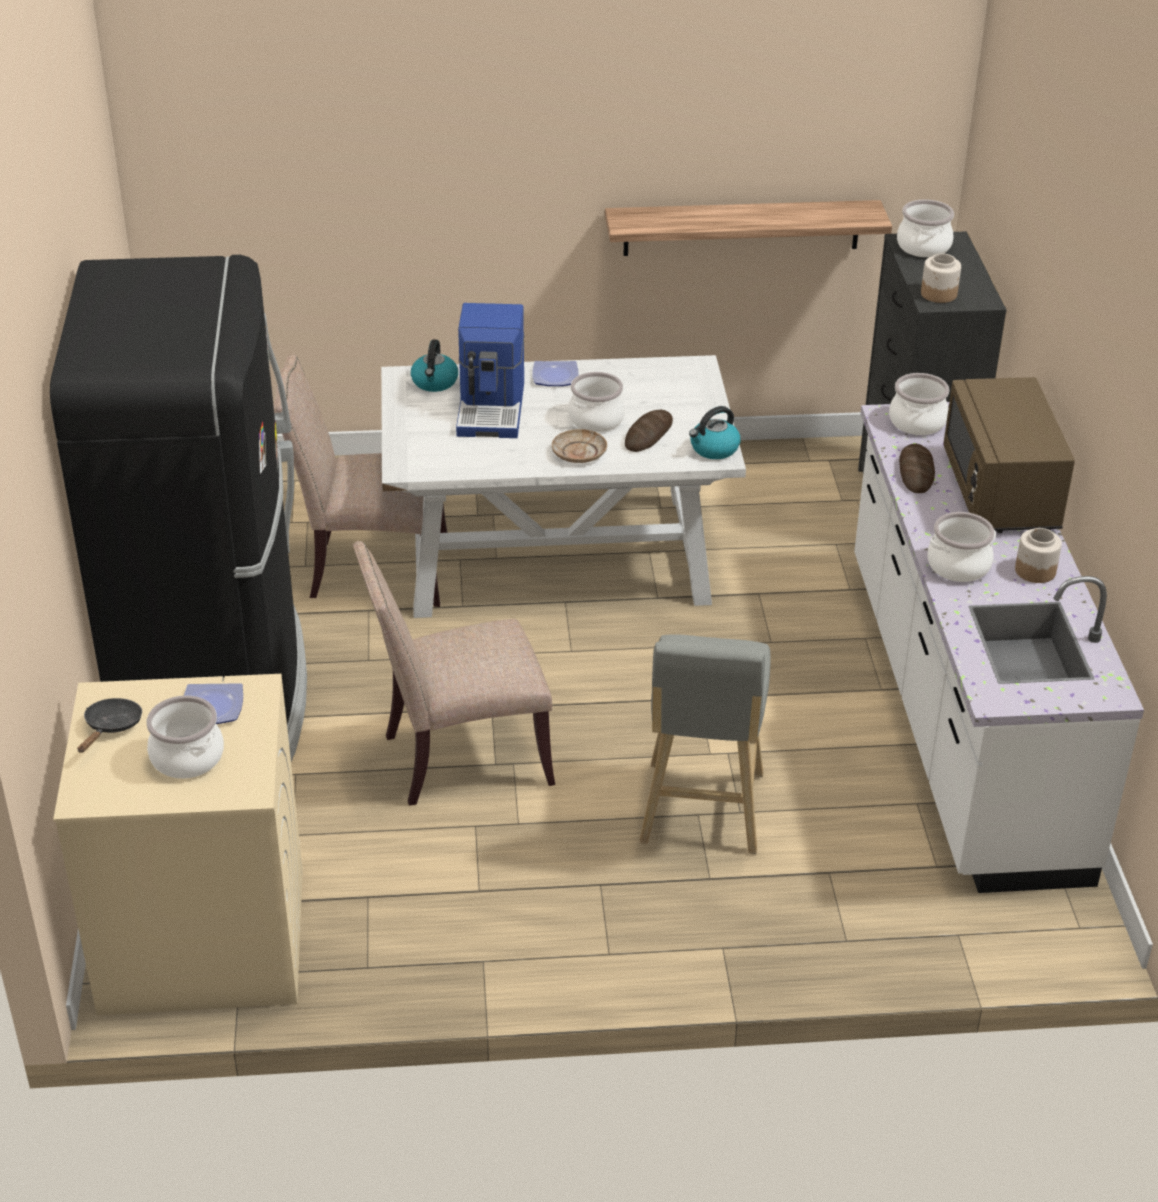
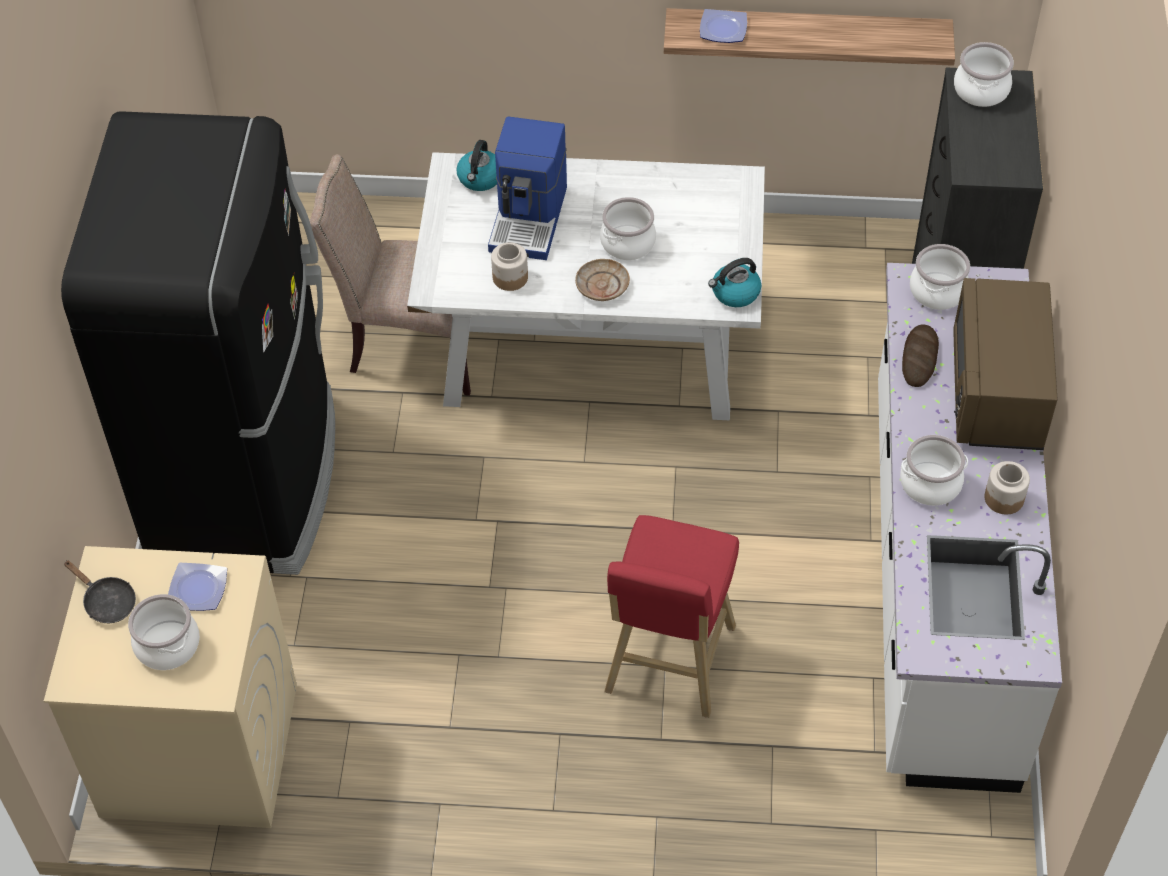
camera: 10 degrees right, 15 degrees up
(111, 727) = (106, 602): black frying pan -> black frying pan turned 105 degrees clockwise
(459, 758) = (457, 576): beige chair -> none
(554, 377) = (598, 182): plate -> plate (722, 29)
(648, 435) = (675, 268): bread -> none
(701, 813) = (668, 665): grey stool -> red stool
(939, 294) = (979, 160): jar -> jar (510, 278)

